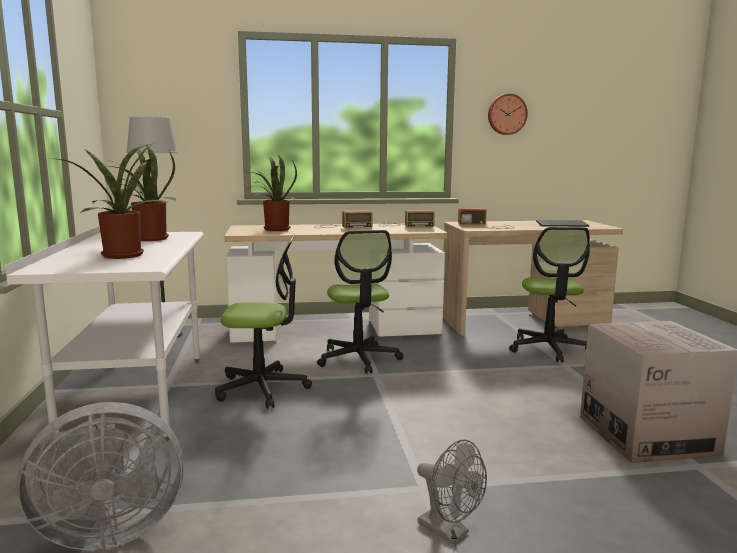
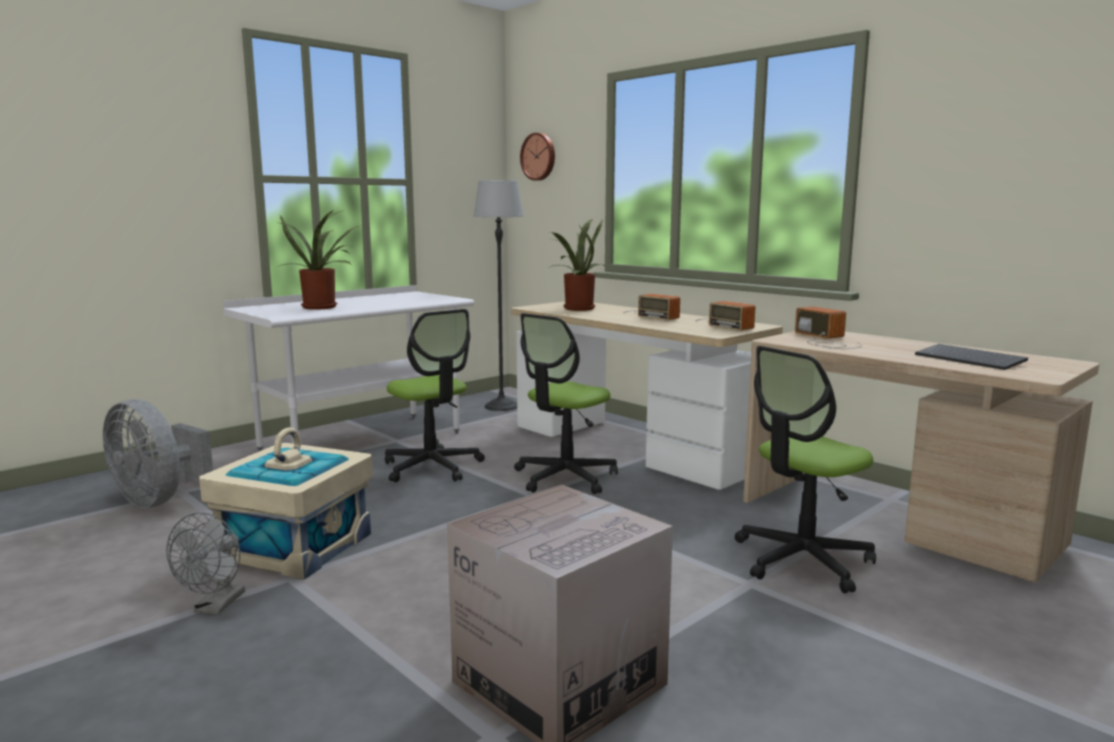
camera: 55 degrees right, 0 degrees up
(147, 239) = (402, 299): potted plant -> none
(359, 475) = (294, 546): none -> beige storage box
(506, 114) = (955, 149): wall clock -> wall clock (539, 157)

